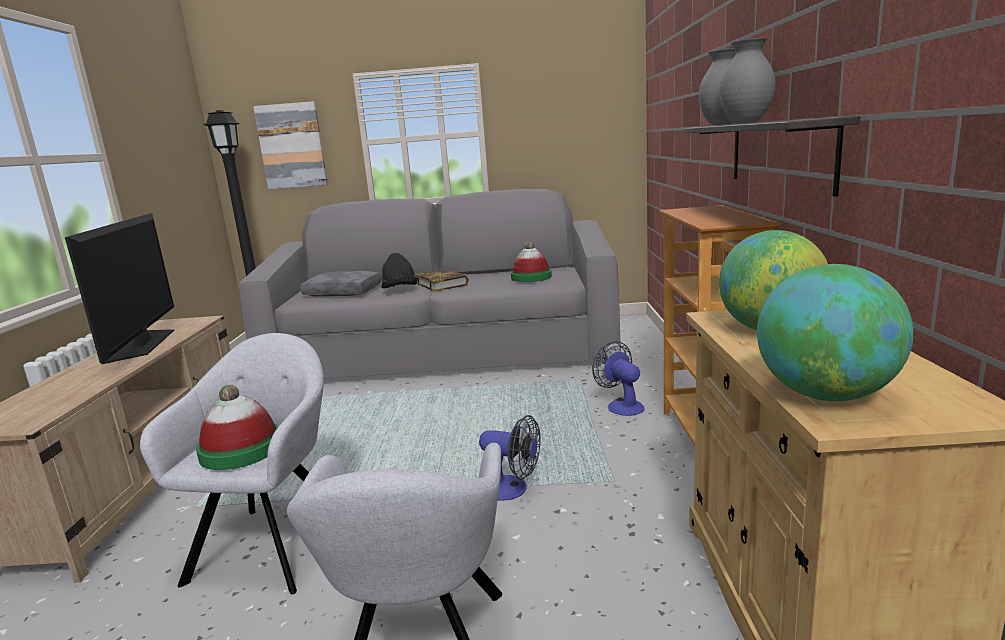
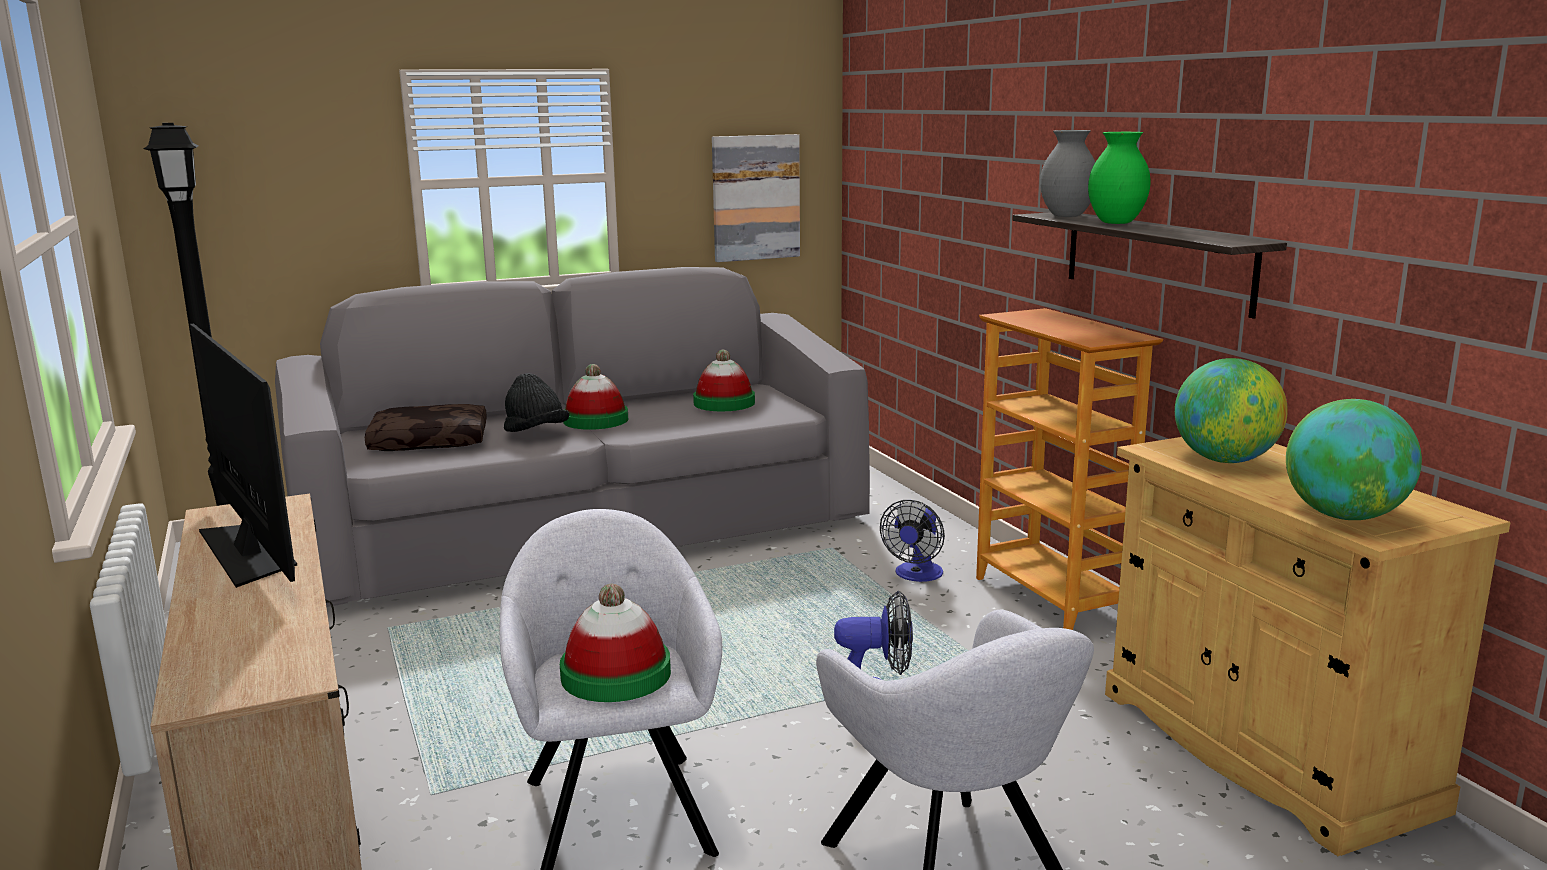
camera: 25 degrees left, 0 degrees up
(292, 146) = (281, 186): picture -> picture (755, 197)
(344, 292) = (430, 441): grey pillow -> brown pillow
(442, 284) = (595, 420): book -> hat
(621, 405) = (916, 575): fan -> fan turned 105 degrees counterclockwise
(746, 123) = (1117, 223): grey vase -> green vase

